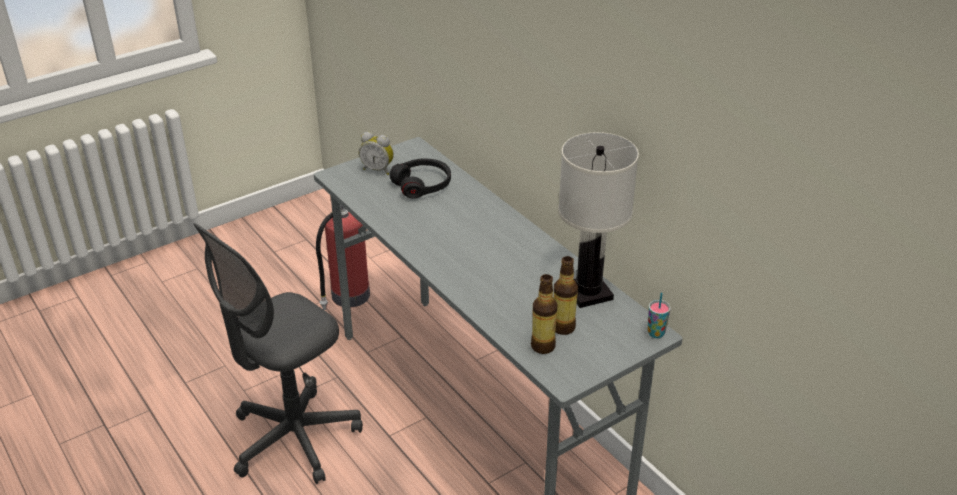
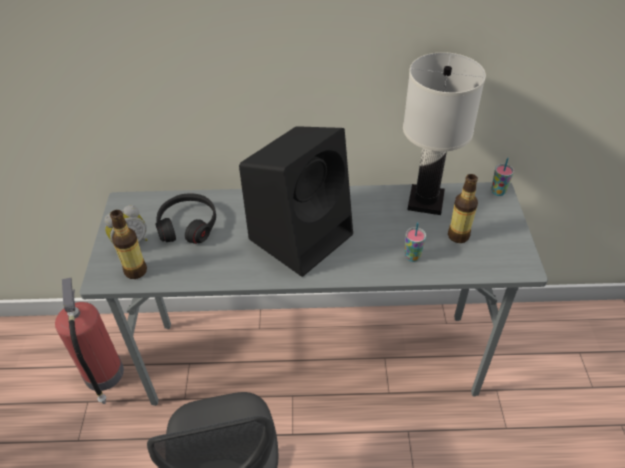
camera: 55 degrees left, 10 degrees up
(470, 242) = (302, 235): none -> black speaker
(507, 309) = (412, 256): none -> cup
(543, 346) = (473, 258): bottle -> bottle (135, 271)

